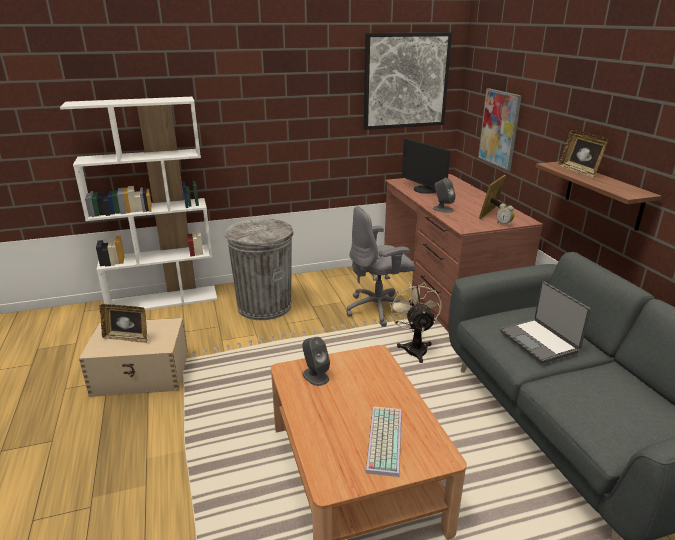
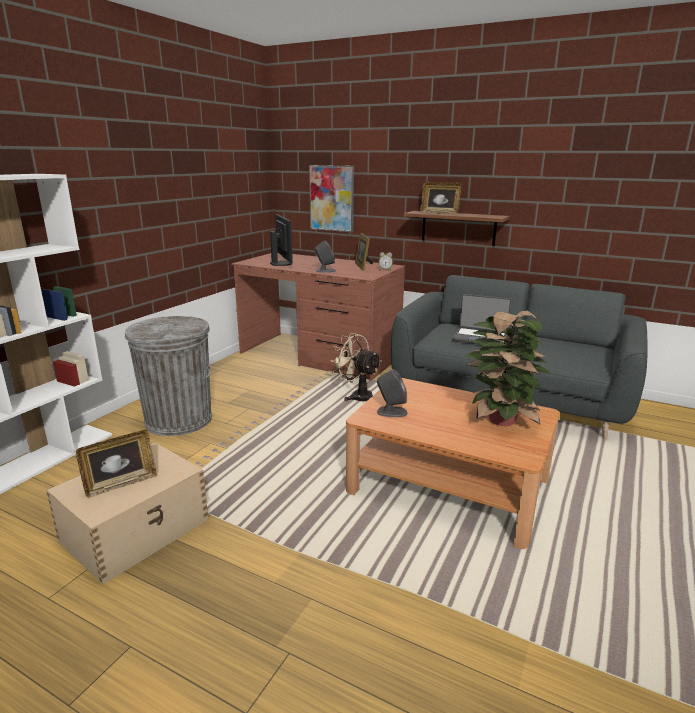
camera: 45 degrees left, 5 degrees down
(378, 309) = (289, 383): grey office chair -> none
(383, 439) = (499, 421): keyboard -> potted plant
(406, 81) = (233, 161): picture -> none
(424, 190) = (282, 263): monitor -> monitor turned 120 degrees counterclockwise

